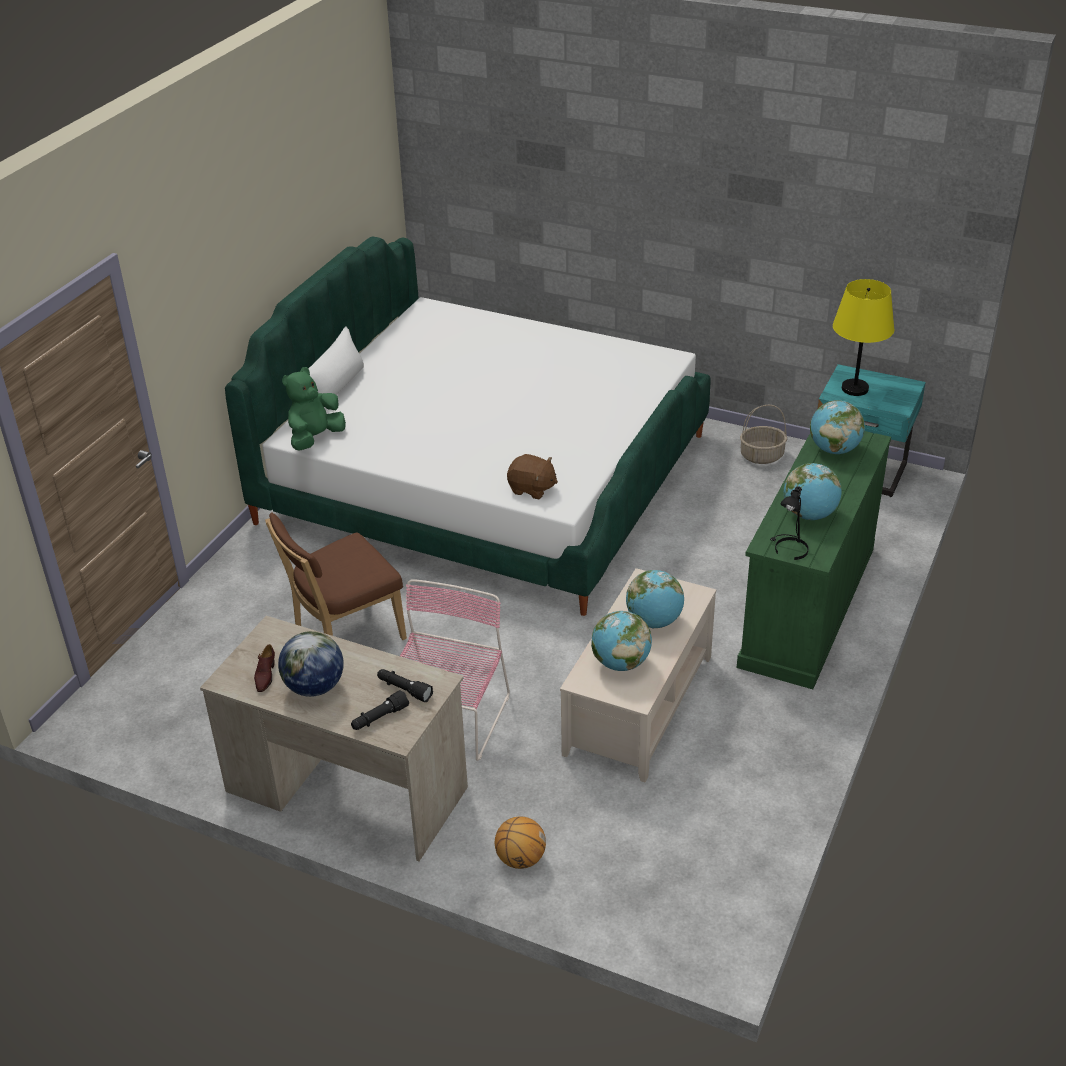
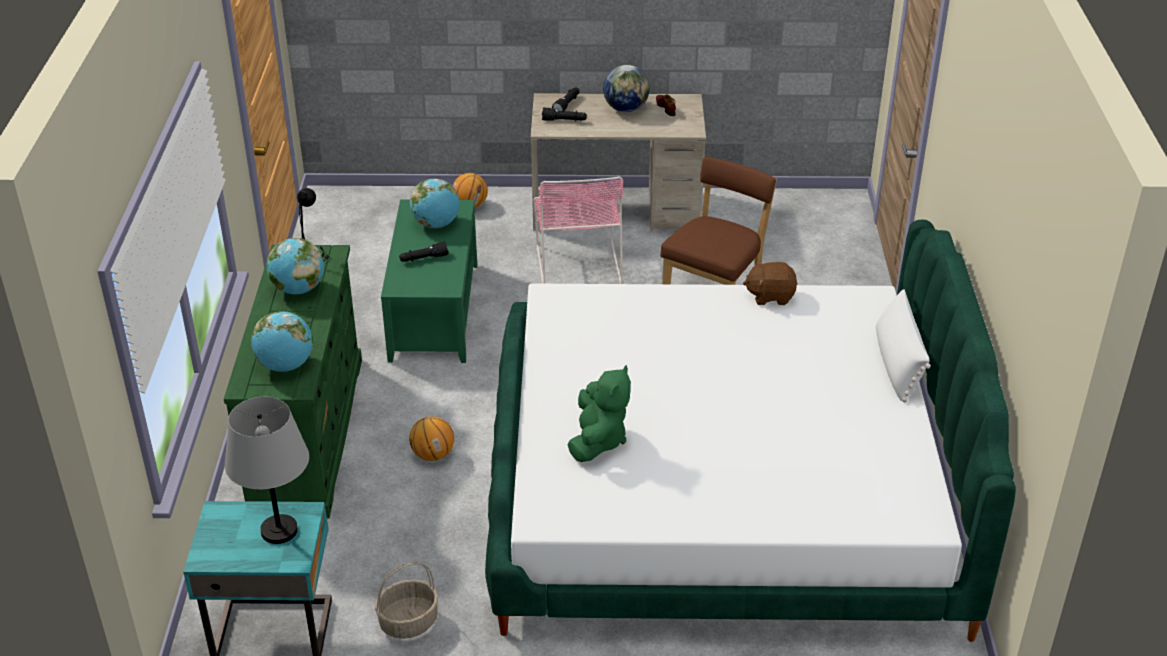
camera: 155 degrees right, 0 degrees up
(315, 438) = (849, 302): green plush toy -> green plush toy (598, 440)
(532, 489) = (591, 304): brown plush toy -> brown plush toy (770, 296)
(638, 704) = (434, 311): beige coffee table -> green coffee table
(654, 621) = (423, 258): globe -> black flashlight
(700, 559) = (432, 455): none -> basketball
(855, 389) = (279, 530): yellow table lamp -> grey table lamp

